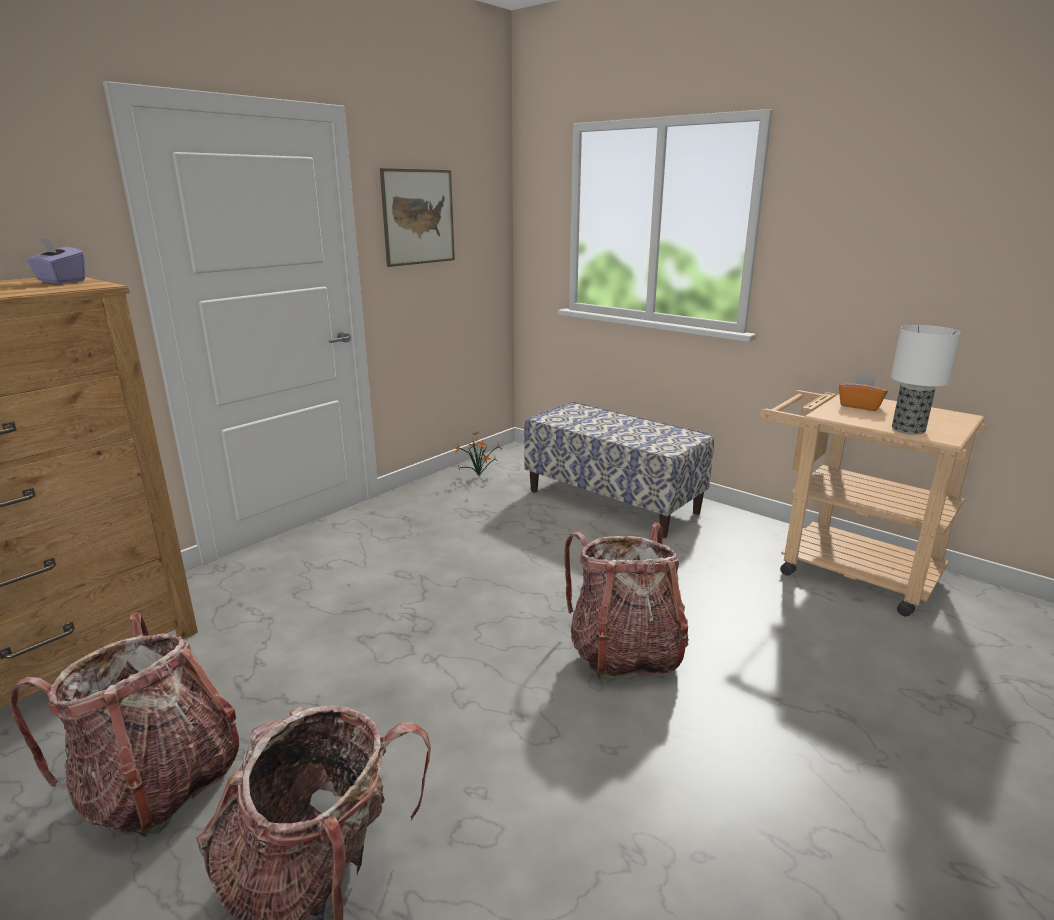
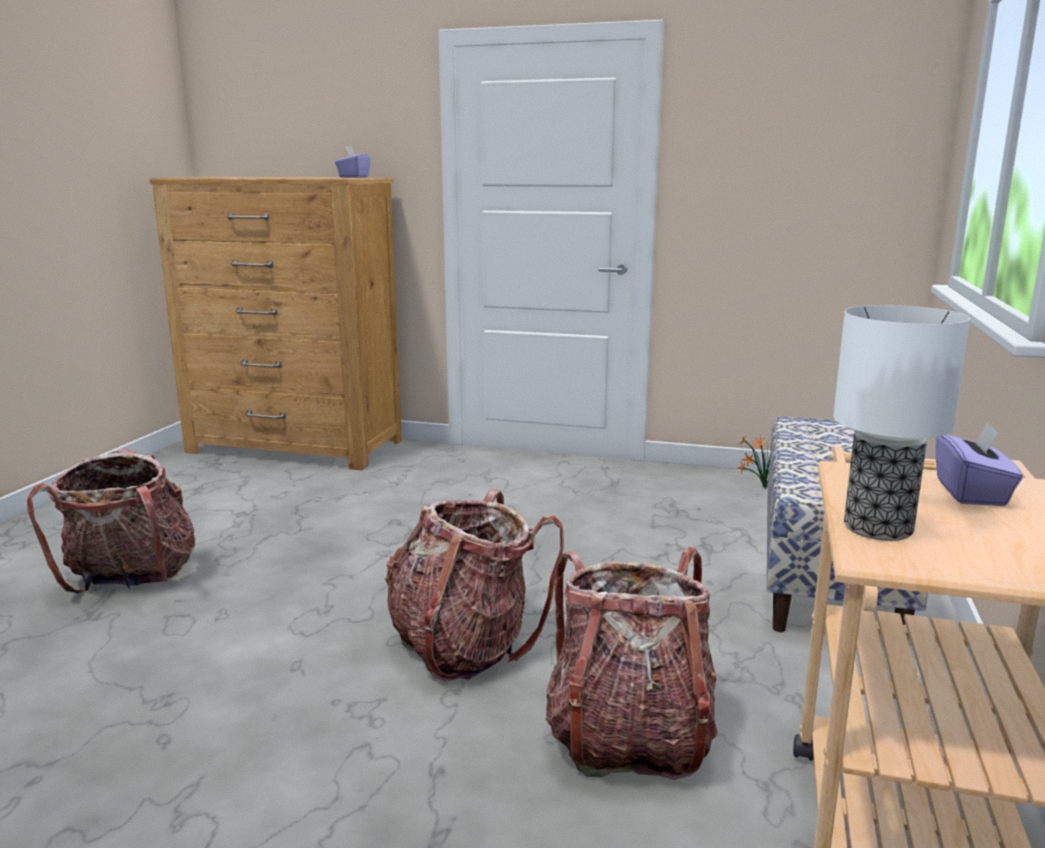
camera: 65 degrees right, 5 degrees down
(158, 784) = (202, 511): backpack -> backpack (629, 738)
(418, 217) = (755, 142): picture -> none
(860, 406) = (972, 493): orange tissue box -> purple tissue box

